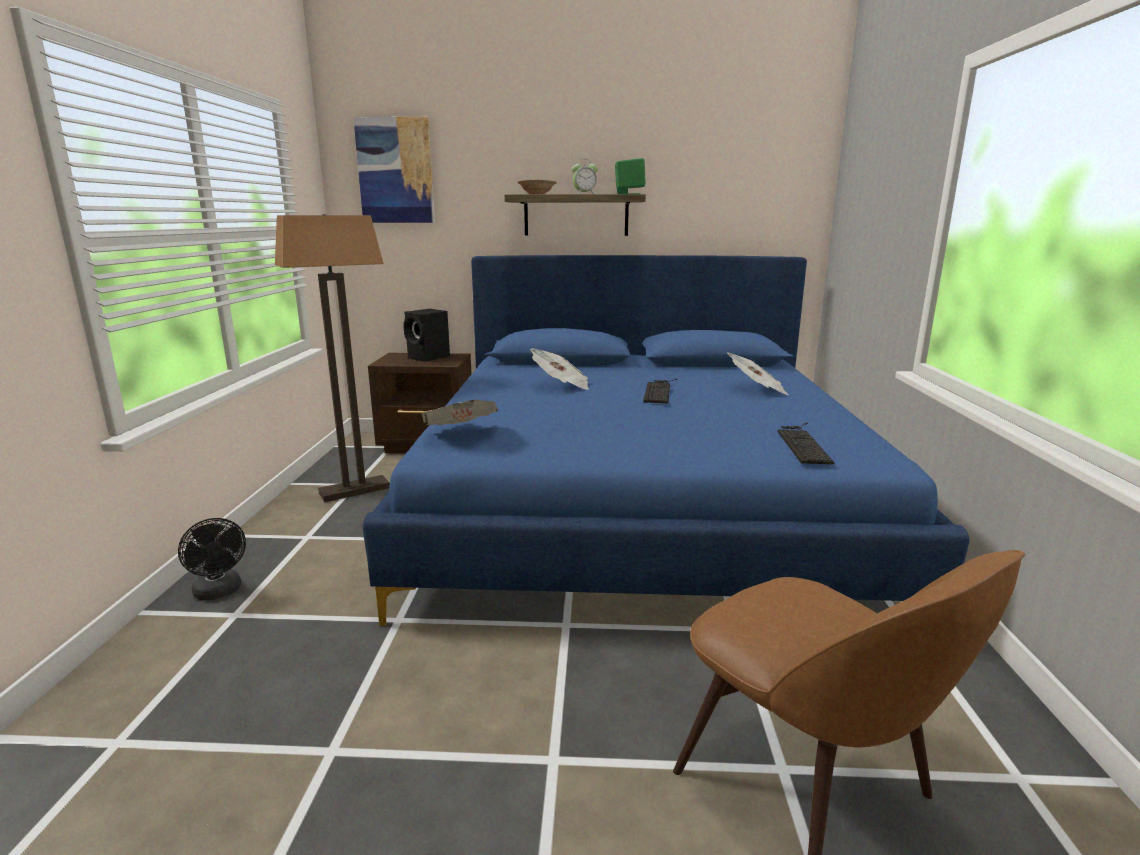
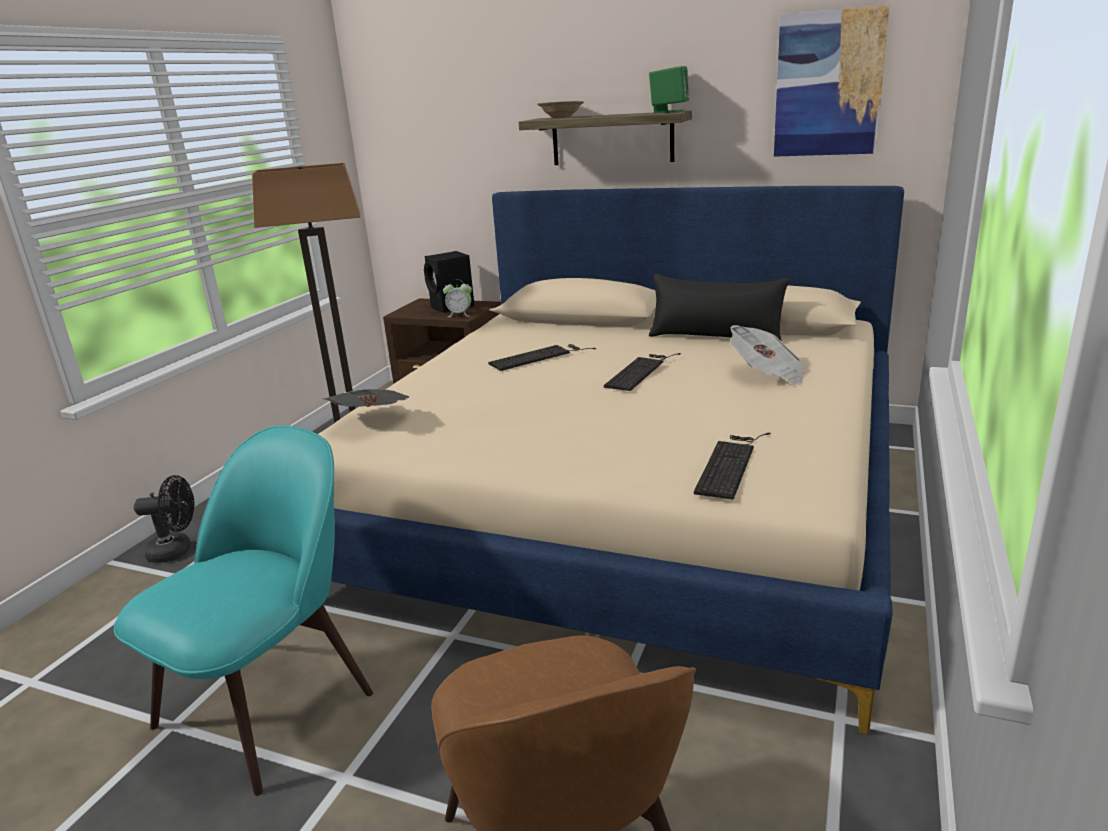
camera: 20 degrees right, 5 degrees up
(219, 592) = (177, 551): black fan -> black fan turned 75 degrees counterclockwise
(395, 171) = (416, 97): picture -> picture (828, 84)
(429, 710) = (272, 703): none -> turquoise chair
(561, 385) = (539, 357): newspaper -> keyboard
(584, 194) = (615, 115): alarm clock -> alarm clock (459, 314)
(639, 506) = (628, 501): blue bed -> beige bed
(688, 370) = (715, 337): none -> black pillow

